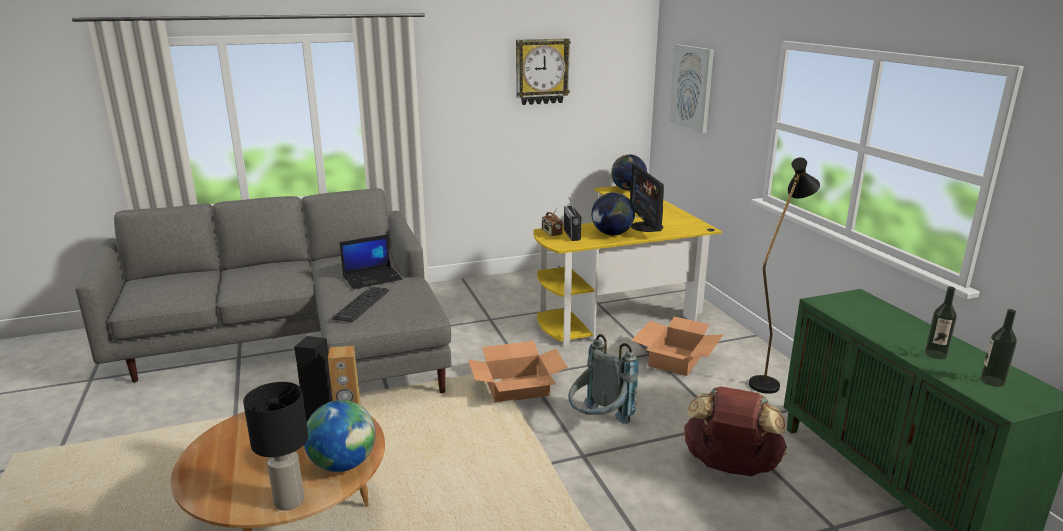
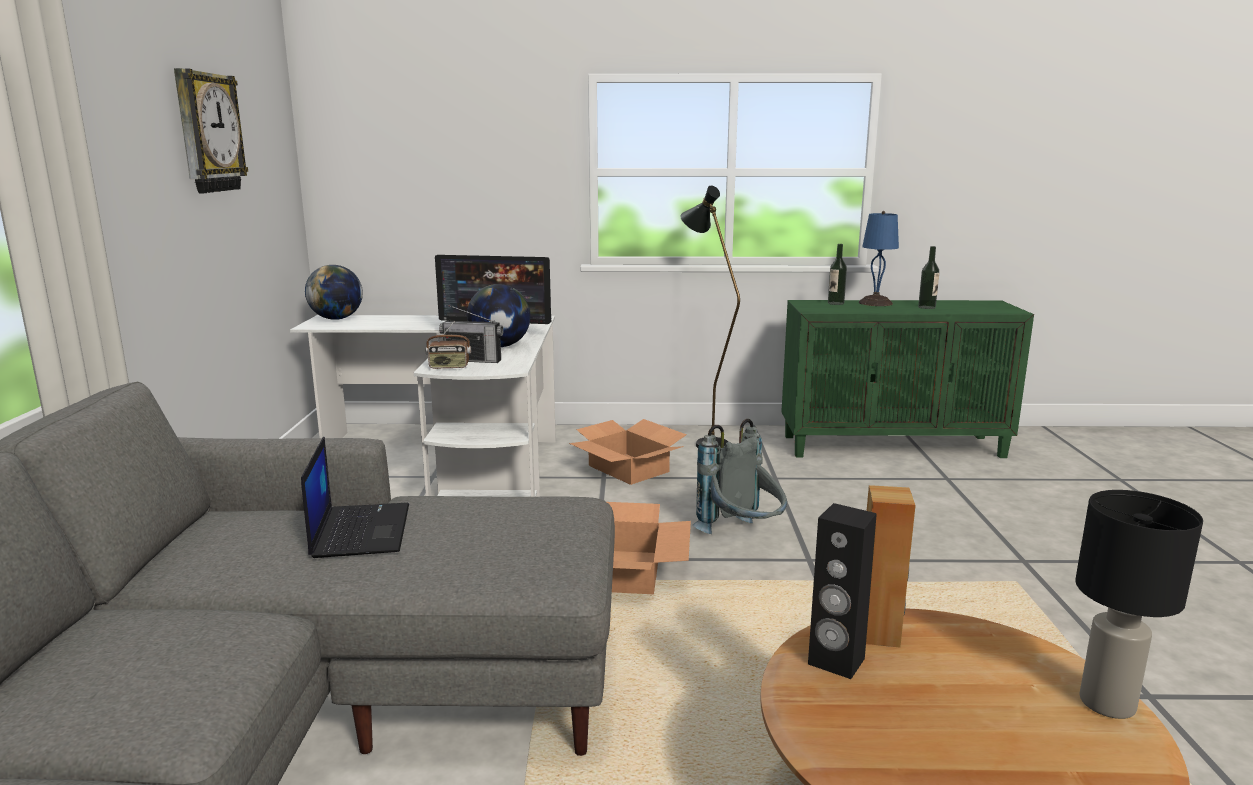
camera: 70 degrees left, 5 degrees down
(343, 464) = (992, 646): globe -> none
(361, 304) = (486, 550): keyboard -> none
(625, 305) = (460, 463): yellow desk -> white desk
(692, 87) = (407, 152): picture -> none
(730, 467) = (852, 493): brown backpack -> none
(913, 327) = (874, 303): none -> blue table lamp
(992, 381) = (972, 306): bottle -> bottle (835, 303)

